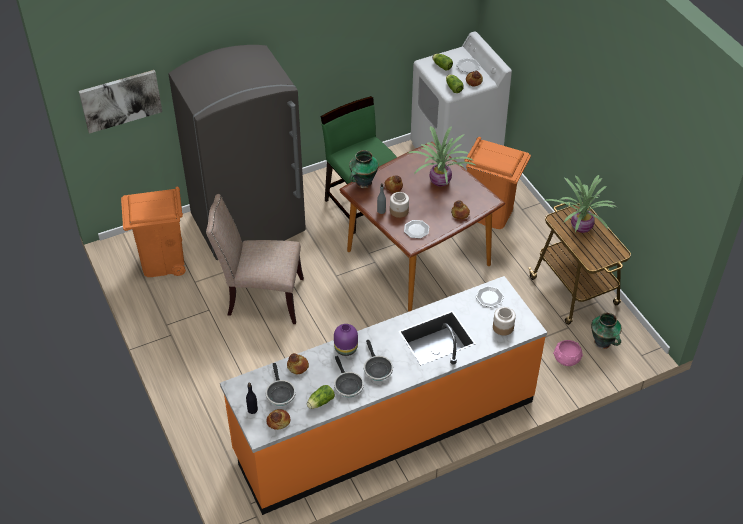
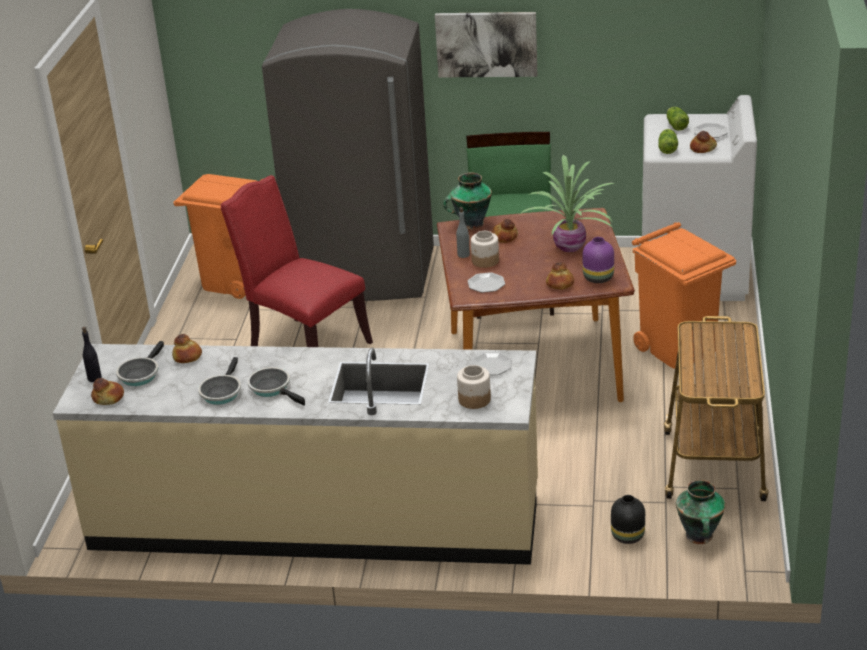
camera: 35 degrees right, 15 degrees down
(120, 100) = (224, 47): picture -> picture (486, 44)
(261, 298) = (304, 346): beige chair -> red chair
(320, 402) = (172, 397): lettuce -> none
(345, 349) = (259, 358): purple vase -> purple vase (597, 278)
(377, 369) = (273, 388): frying pan -> frying pan turned 120 degrees clockwise
(385, 426) = (315, 519): orange counter -> beige counter
(566, 359) = (627, 535): pink bowl -> black vase
(580, 227) = (719, 347): potted plant -> none

